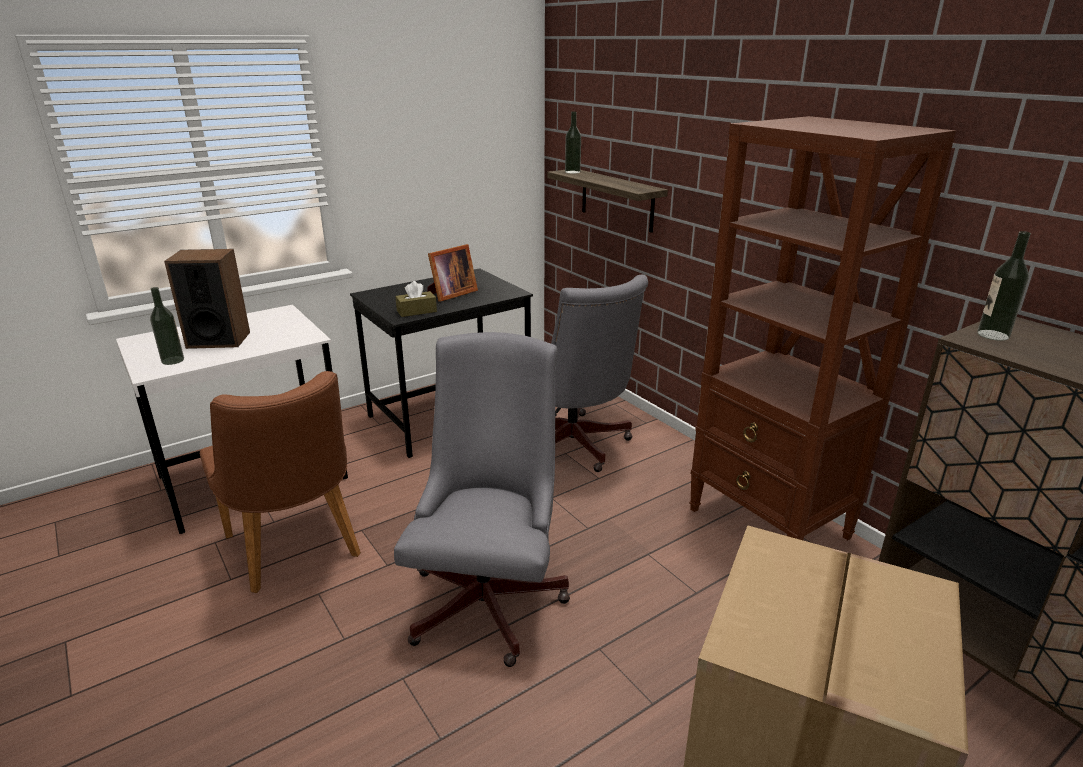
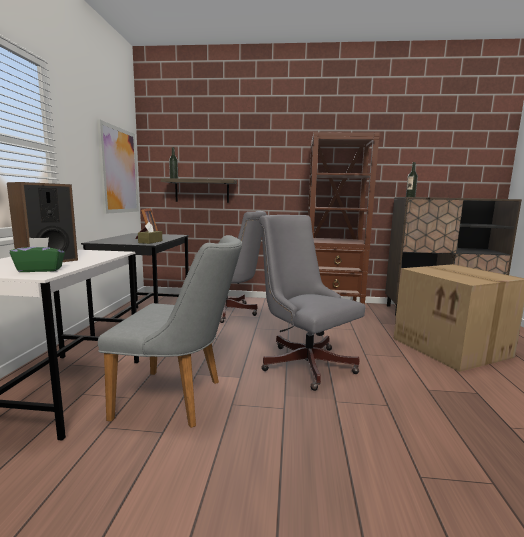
camera: 50 degrees left, 15 degrees down
(173, 360) = (40, 270): bottle -> green tissue box
(297, 552) = (179, 399): brown chair -> grey chair
(482, 159) = (119, 170): none -> picture

